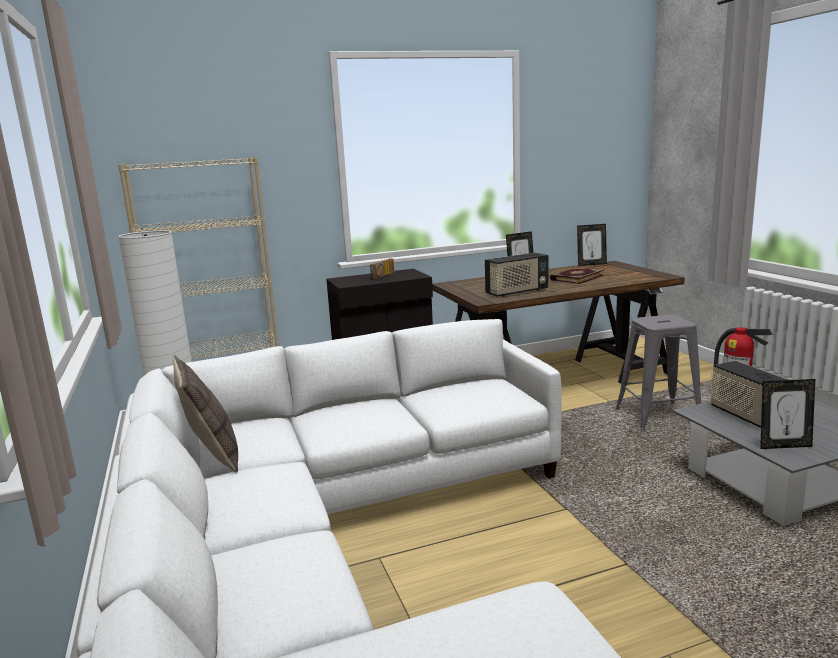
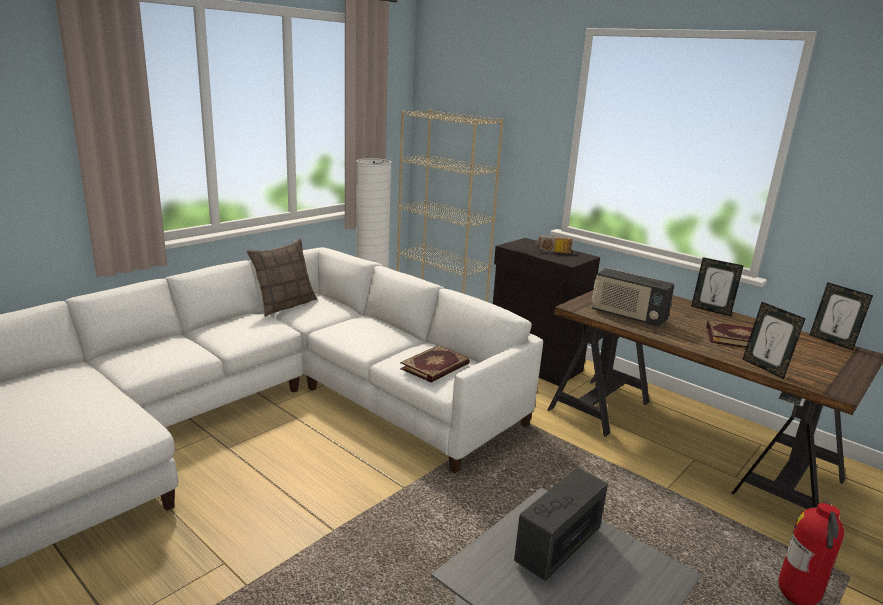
camera: 60 degrees right, 5 degrees up
(479, 396) = (436, 367): none -> book
(658, 417) = (658, 530): grey stool -> none
(784, 446) = (494, 569): picture frame -> picture frame (765, 368)

